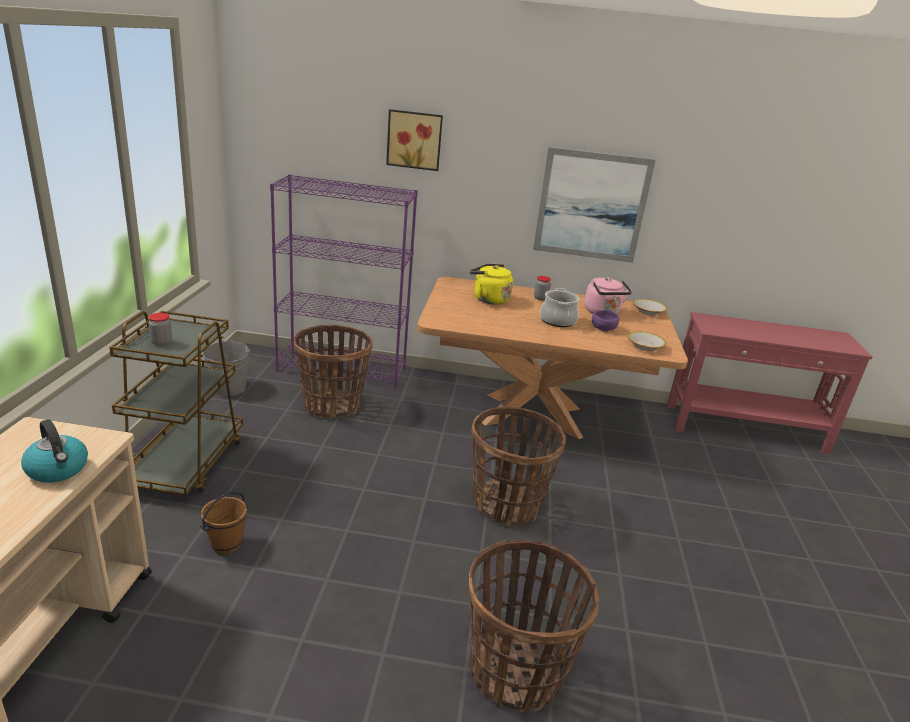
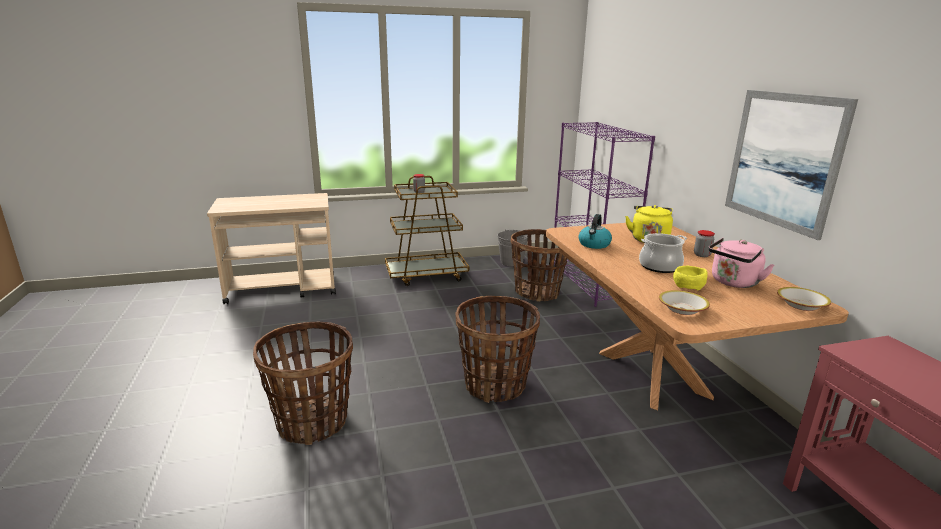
camera: 70 degrees right, 5 degrees down
(58, 469) = (290, 204): kettle -> kettle (594, 244)
(226, 544) = (370, 303): brown bucket -> none
(414, 140) = (660, 90): picture -> none
(603, 328) = (687, 286): purple bowl -> yellow bowl

